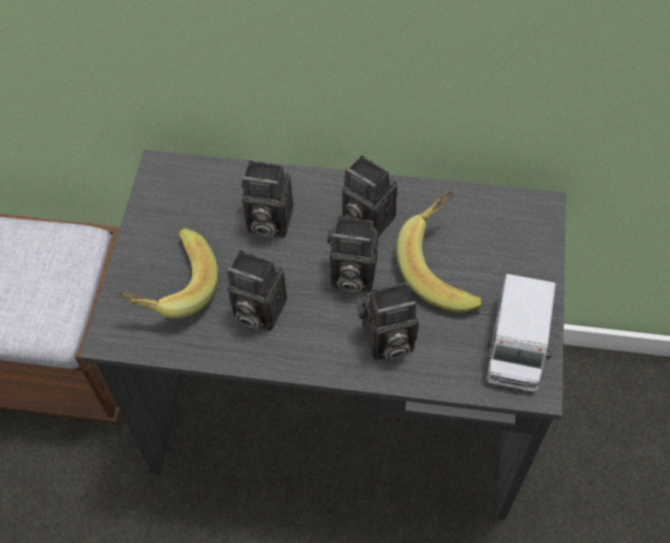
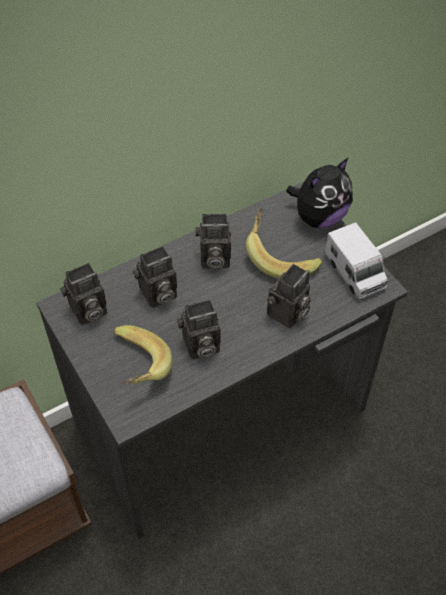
camera: 40 degrees left, 5 degrees down
(350, 276) = (234, 294): camera -> camera (87, 312)
(538, 249) = (319, 217): none -> plush toy

